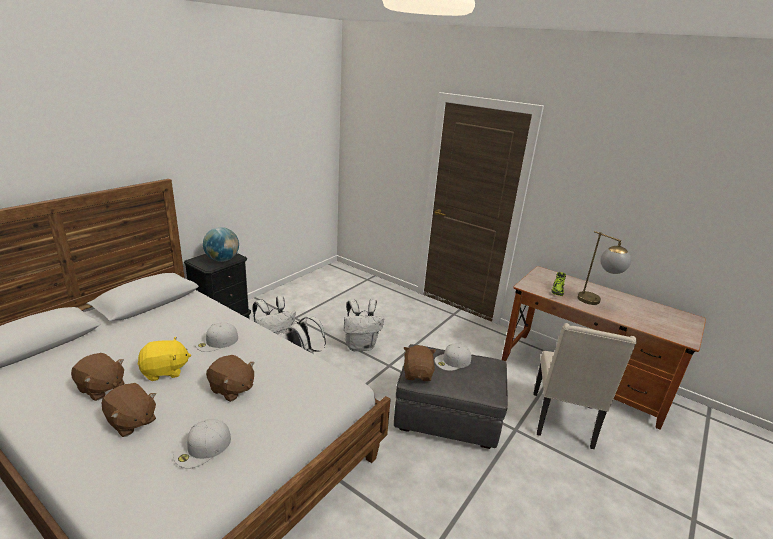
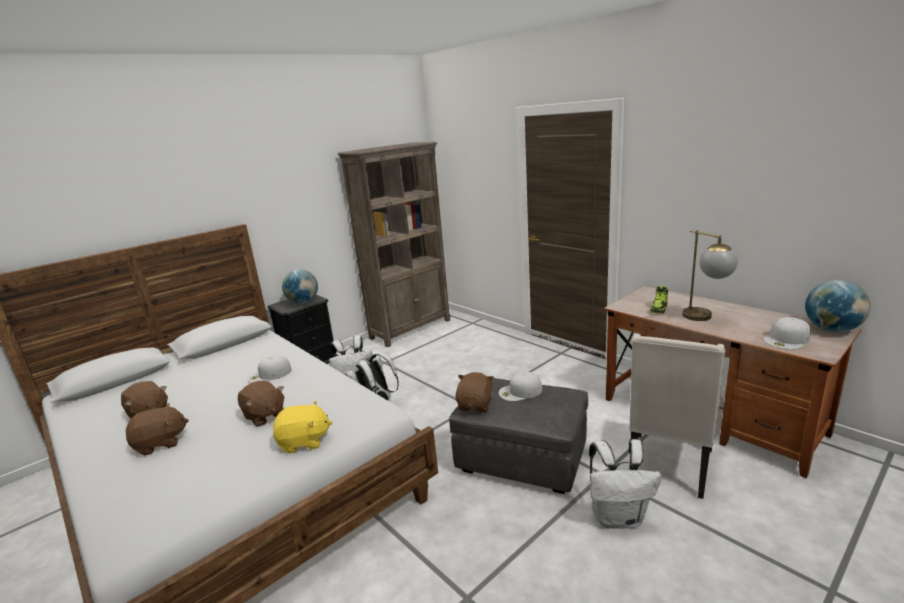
camera: 15 degrees right, 5 degrees down
(131, 422) = (161, 443): brown plush toy -> brown plush toy turned 75 degrees counterclockwise
(165, 371) = (210, 400): yellow plush toy -> yellow plush toy (304, 442)
(202, 448) = (211, 466): white cap -> white cap (787, 339)
(310, 282) = (411, 329): none -> brown bookcase
(361, 346) = (445, 388): white backpack -> white backpack (618, 517)
(687, 318) = (832, 329): none -> globe

